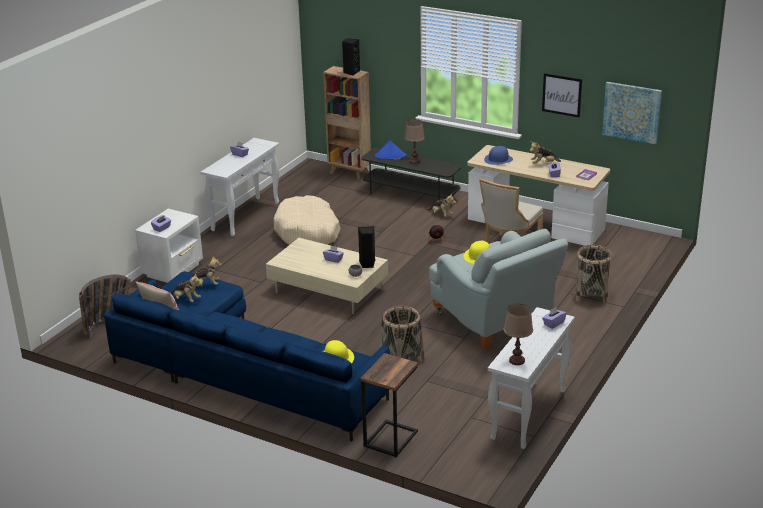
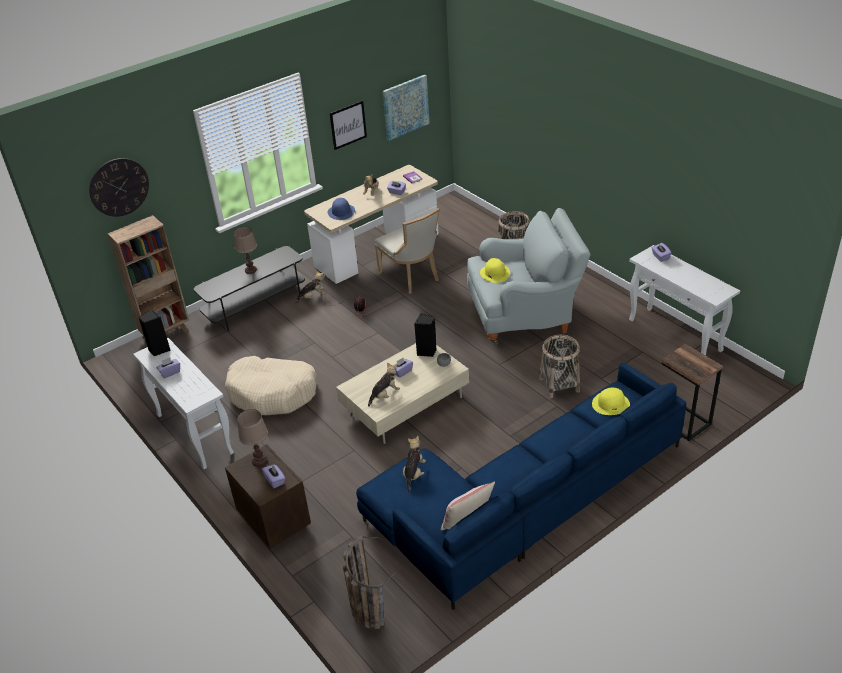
camera: 65 degrees left, 10 degrees up
(174, 270) = (274, 519): white nightstand -> brown nightstand
(186, 300) = (435, 495): plush toy -> plush toy (385, 395)
(351, 72) = (141, 225): black speaker -> black speaker (159, 350)
(352, 36) = (119, 187): none -> wall clock
(390, 156) = (224, 282): blue hat -> none
(517, 361) = (711, 289): brown table lamp -> brown table lamp (259, 461)

